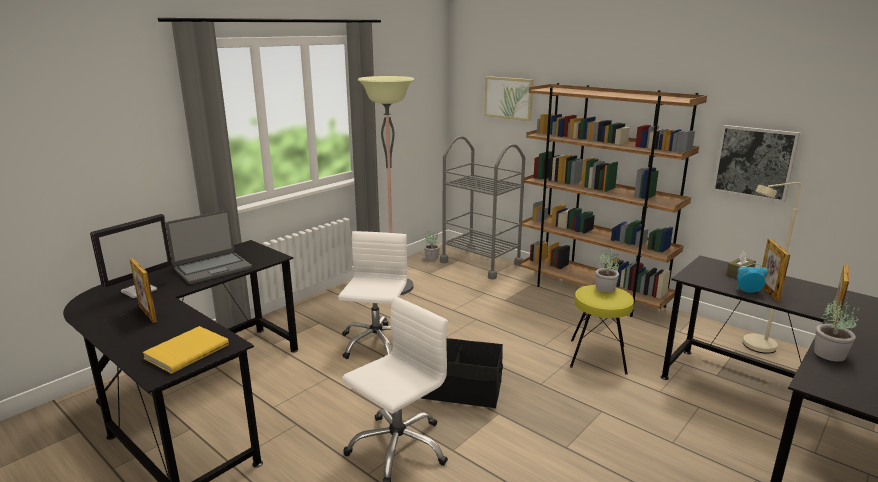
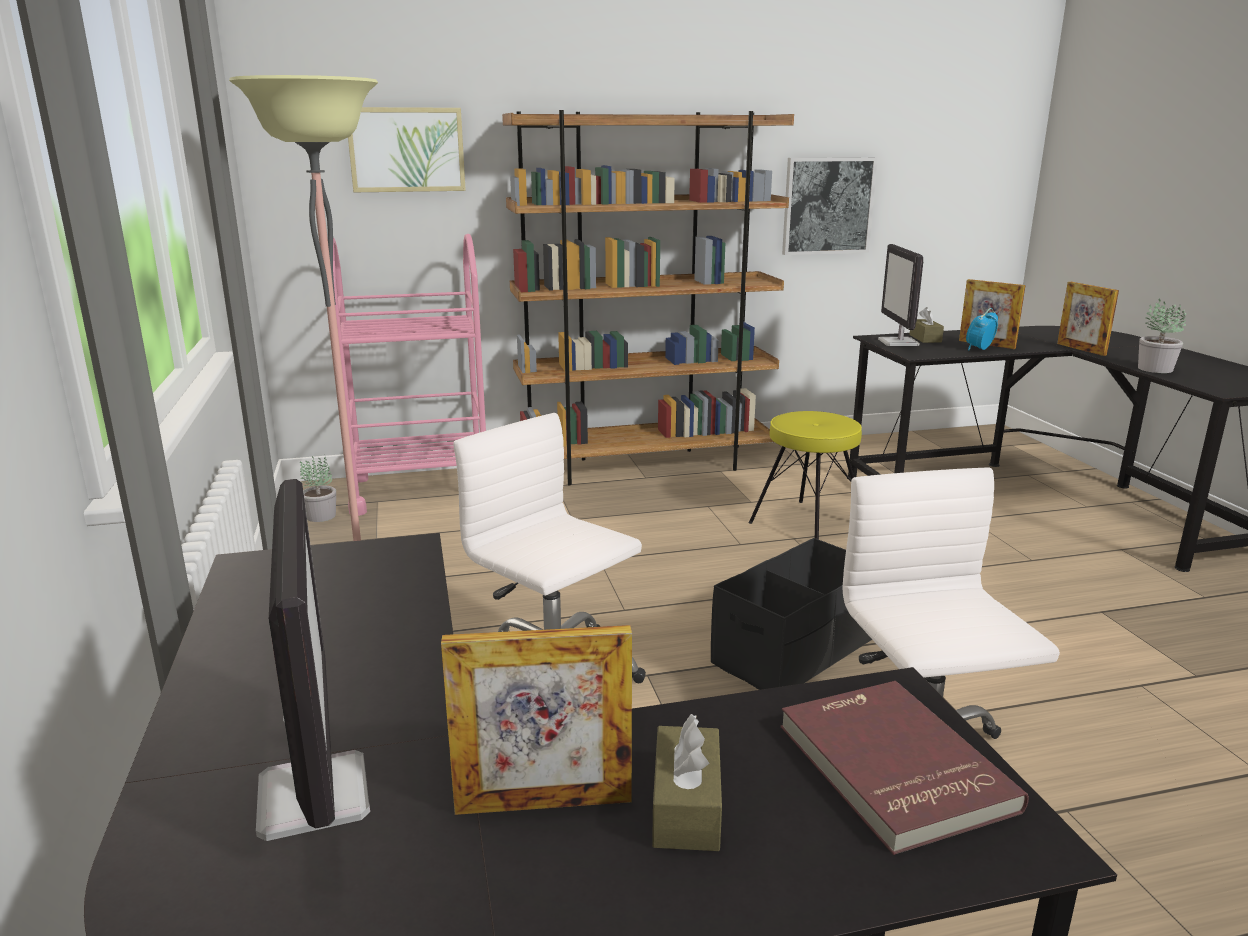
camera: 55 degrees left, 0 degrees up
(154, 329) = (686, 806): none -> brown tissue box
(186, 351) = (890, 768): yellow book -> red book
(212, 269) = (340, 639): laptop -> none
(481, 263) = (421, 490): grey cart -> pink cart
(605, 288) = (798, 415): potted plant -> none
(709, 268) = (898, 343): none -> monitor
(752, 347) = (874, 449): beige floor lamp -> none

